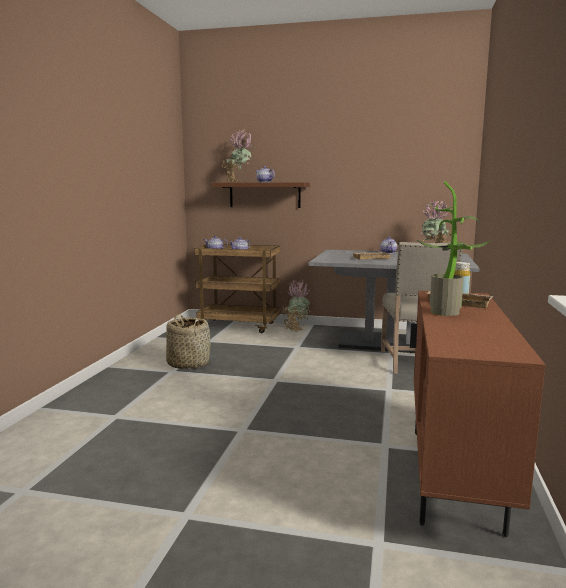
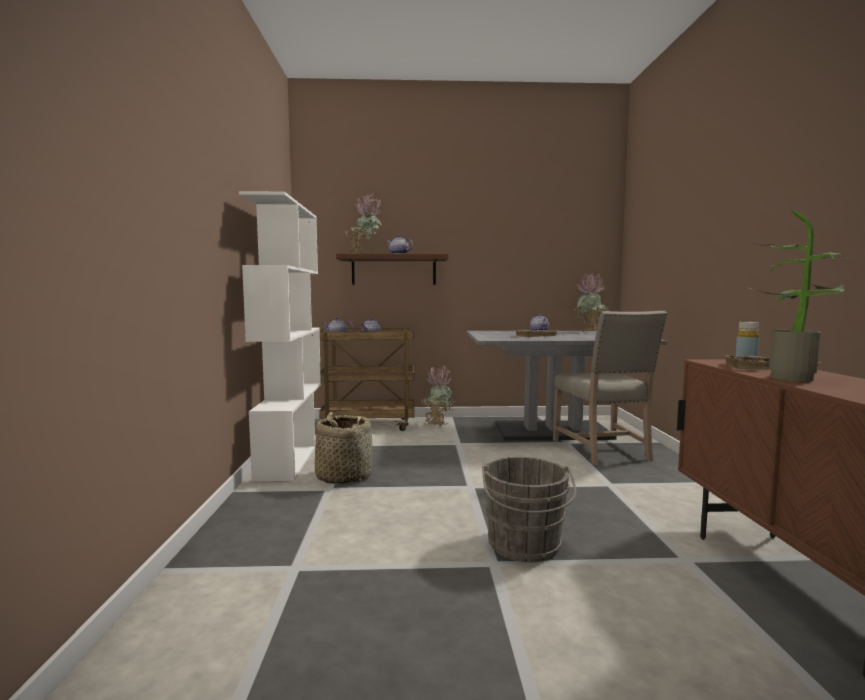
camera: 15 degrees left, 5 degrees down
(162, 345) = (291, 455): none -> white bookcase
(274, 423) = (524, 546): none -> grey bucket

